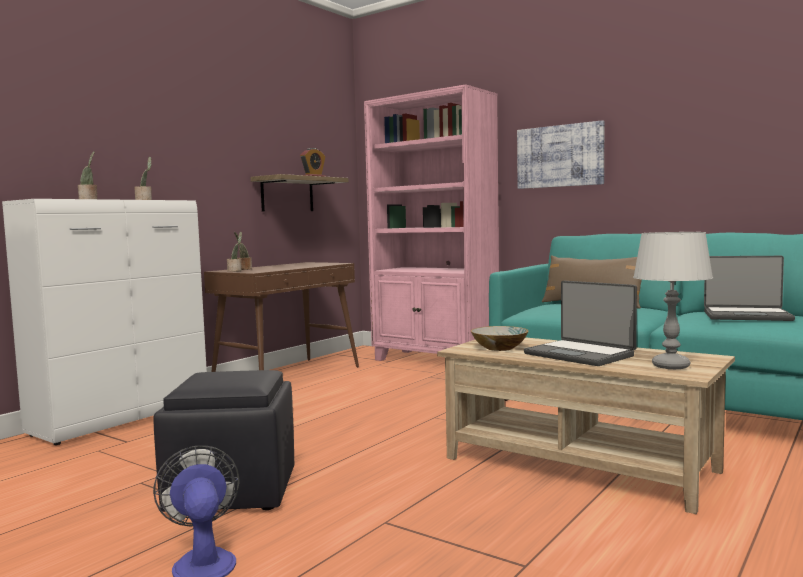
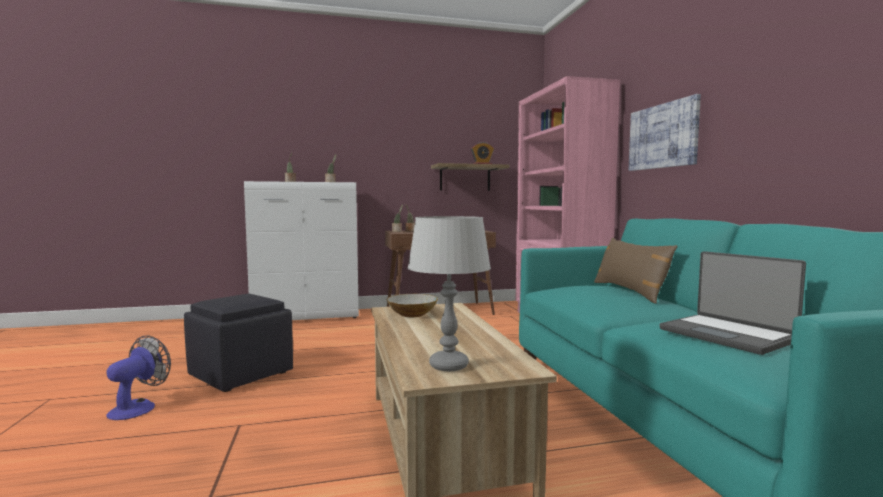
camera: 40 degrees right, 0 degrees up
(580, 354) = (435, 334): laptop -> none

